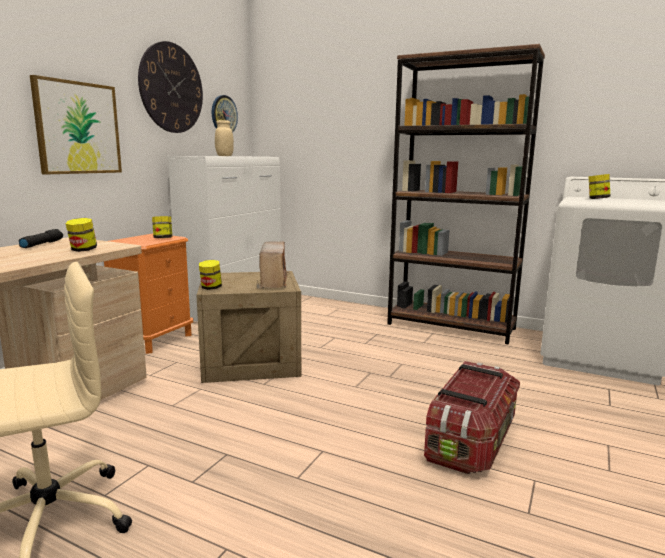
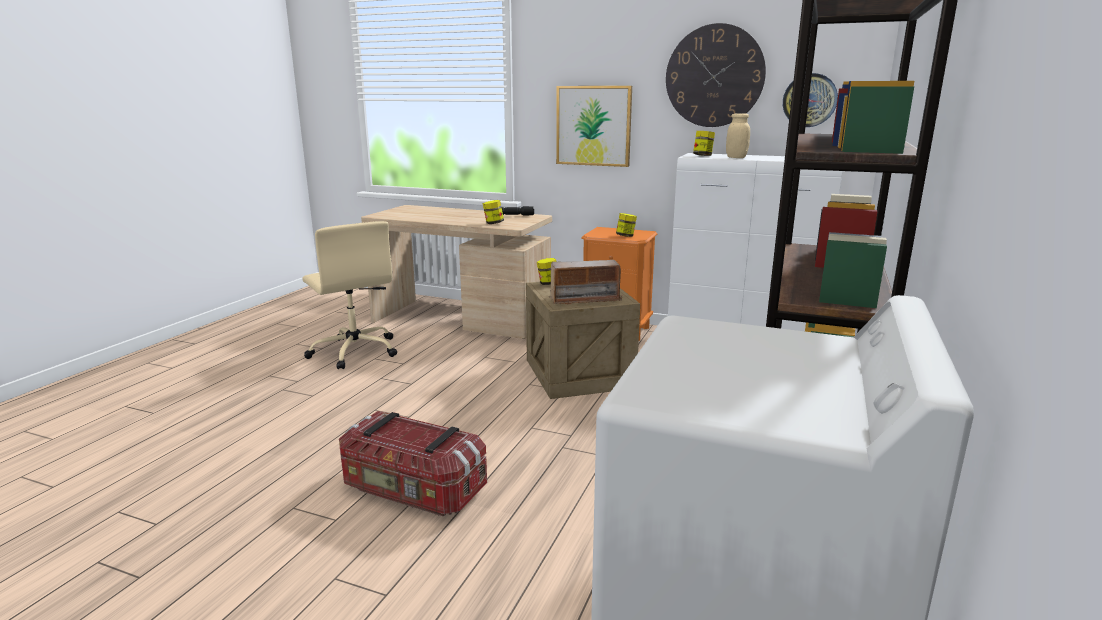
camera: 85 degrees right, 5 degrees up
(597, 199) = (779, 350): jar -> jar (703, 156)

